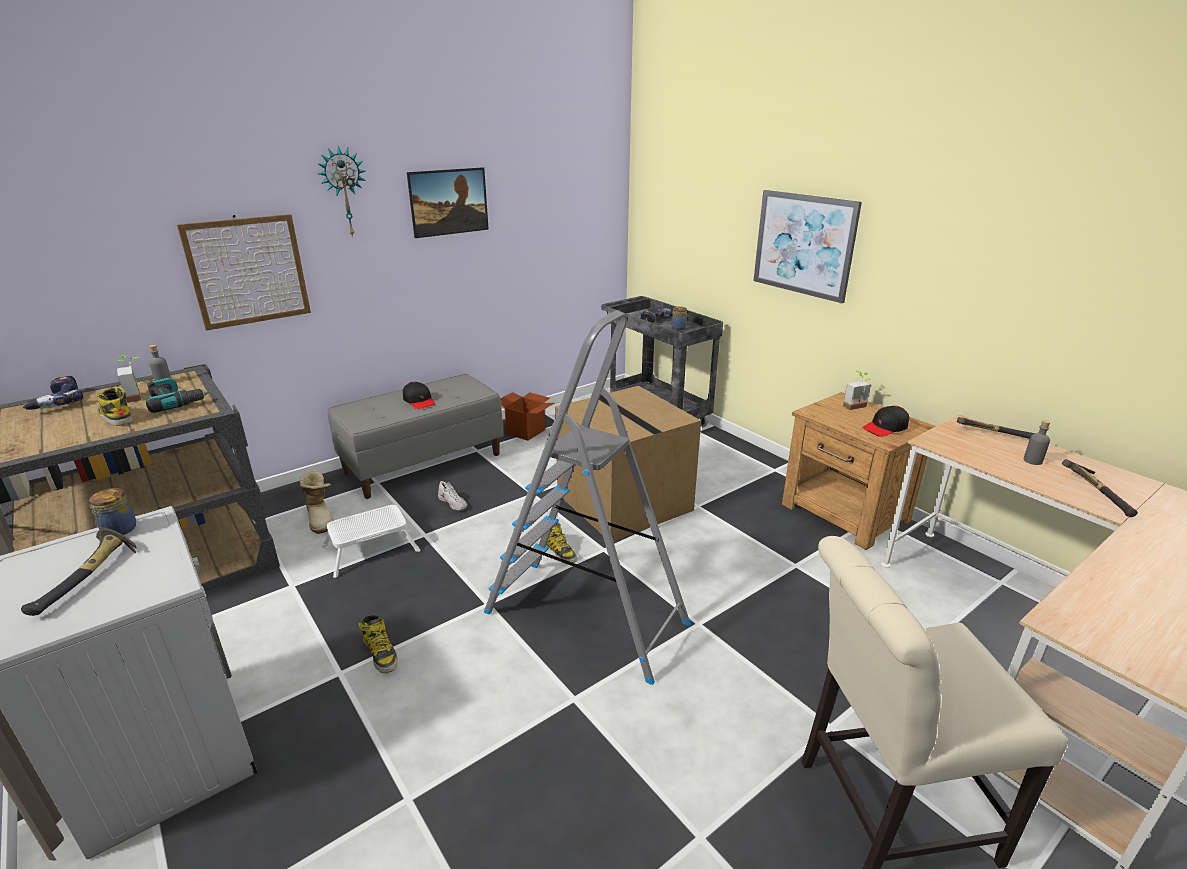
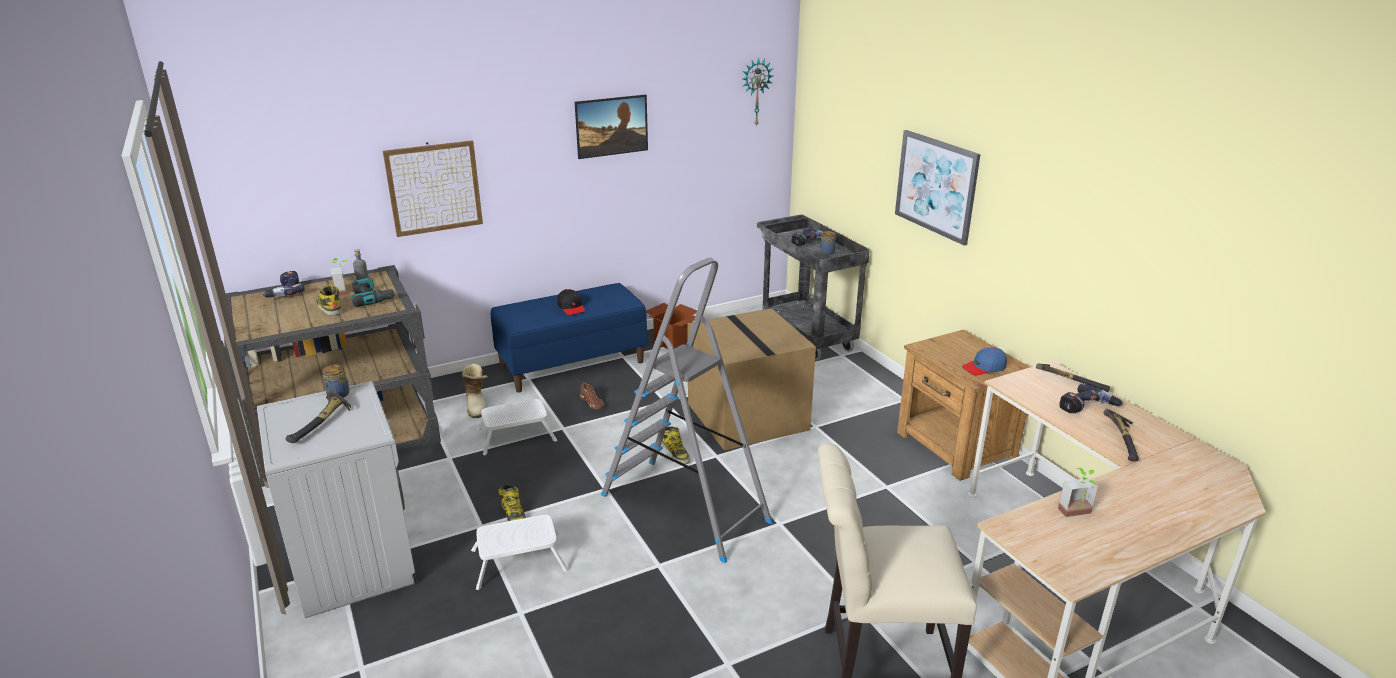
camera: 10 degrees right, 0 degrees up
(344, 192) = (518, 121): wall clock -> wall clock (755, 92)
(395, 717) = (519, 561): none -> white step ladder
(424, 463) = (572, 364): grey bench -> blue bench
(453, 503) = (592, 403): white shoe -> brown shoe
(857, 408) = (969, 346): potted plant -> potted plant (1078, 514)
(885, 428) = (984, 368): black cap -> blue cap
(1032, 461) = (1087, 408): grey bottle -> power drill

